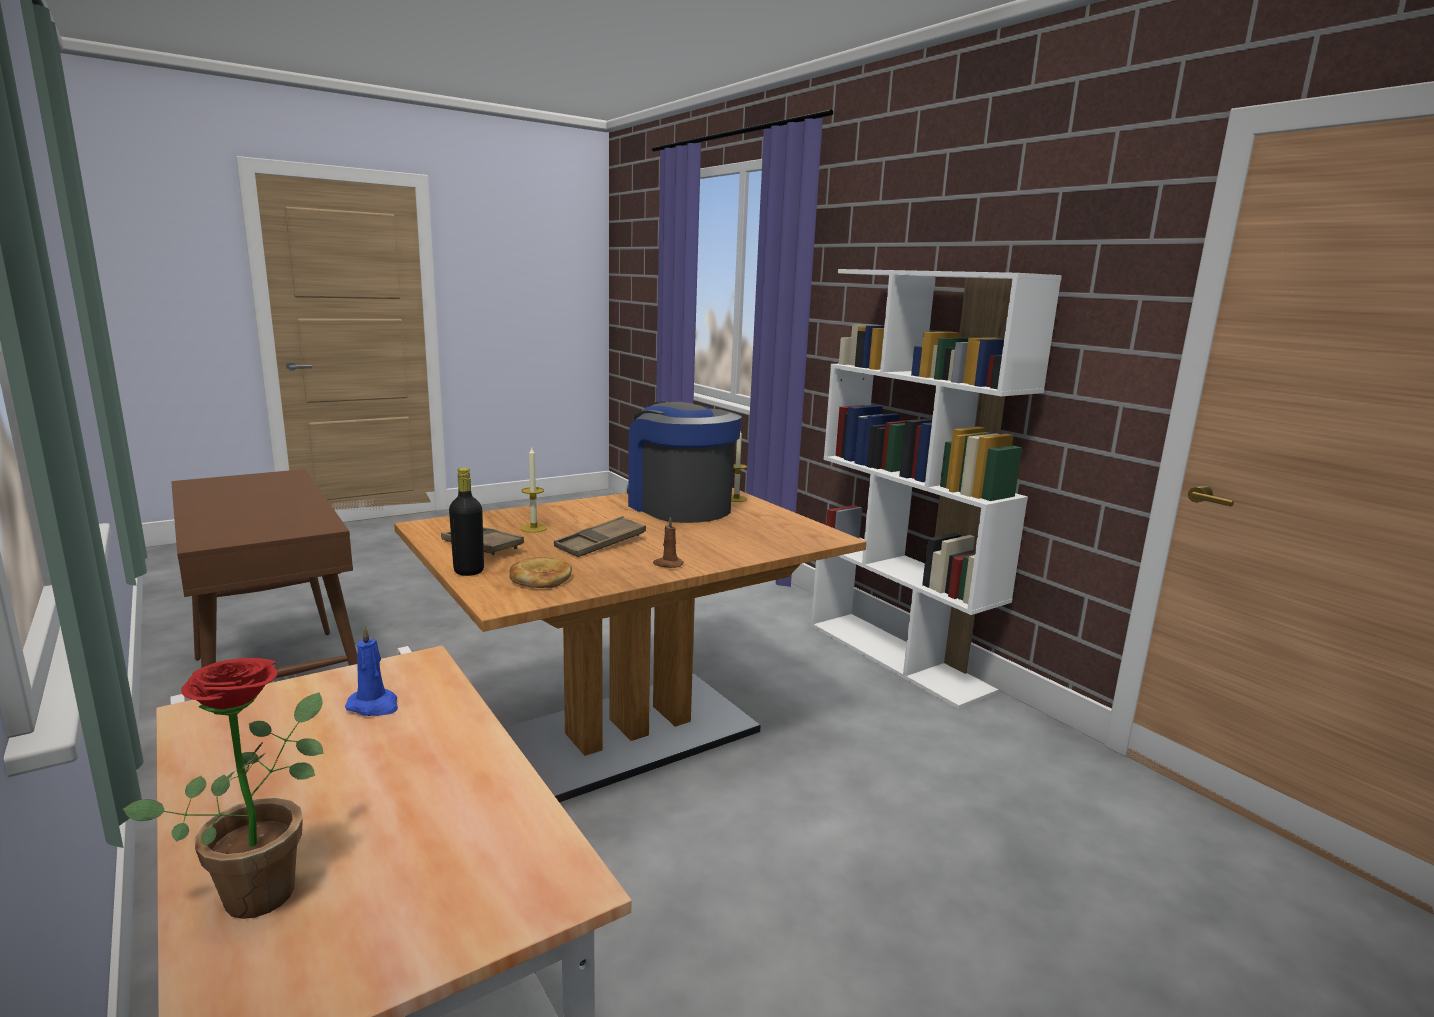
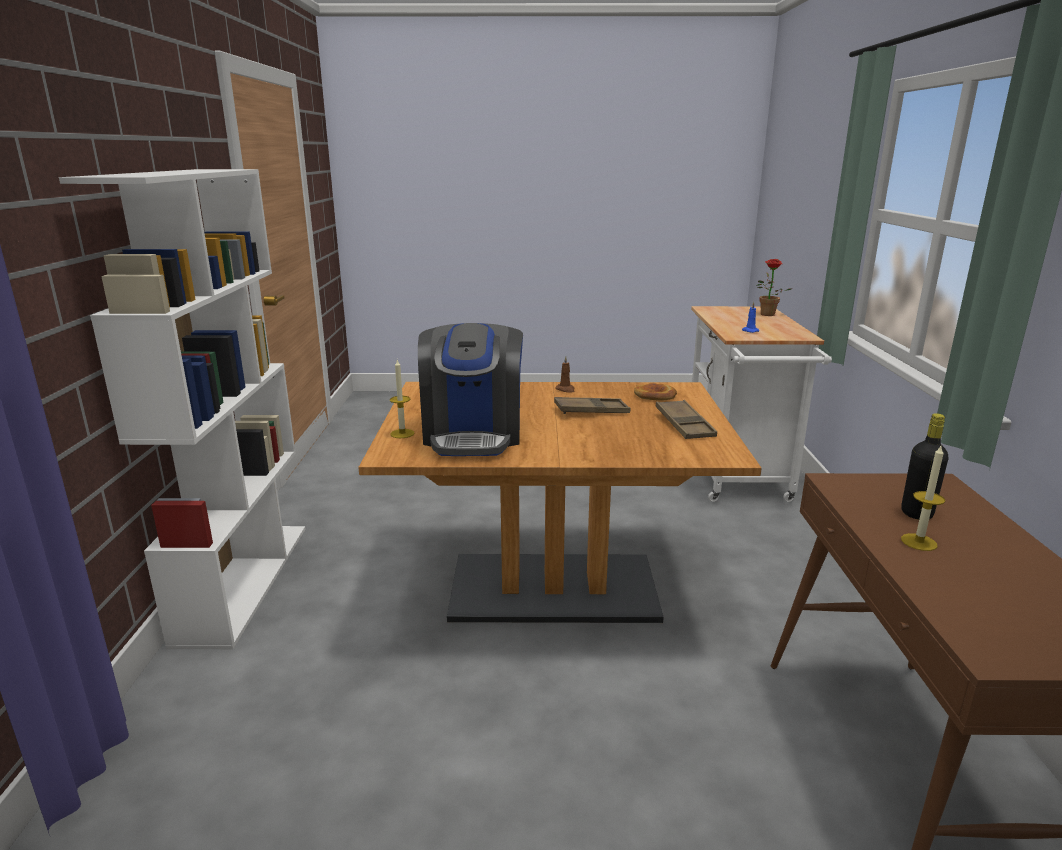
camera: 145 degrees left, 5 degrees up
(469, 571) = (700, 407): black bottle -> black bottle (916, 513)
(534, 528) = (632, 434): candle -> candle (919, 542)

